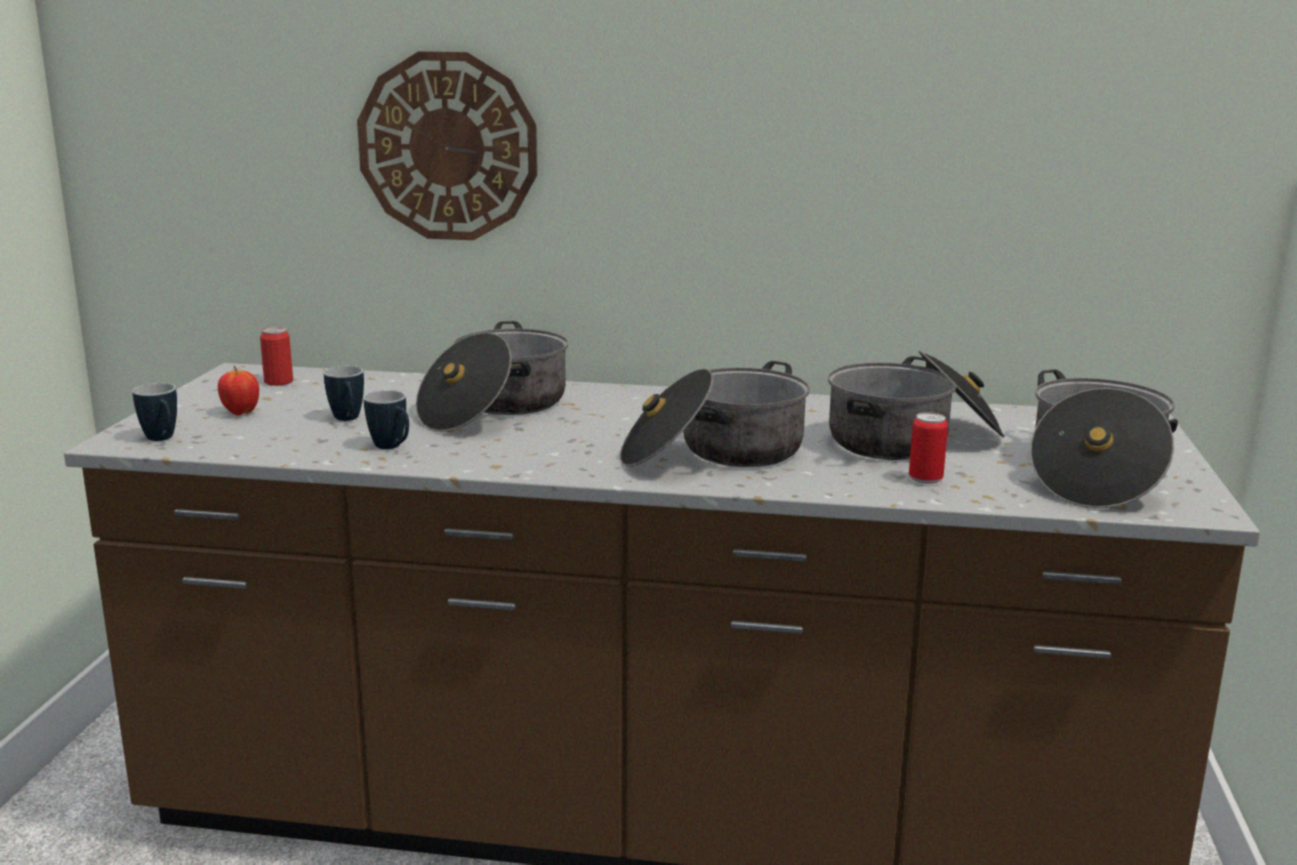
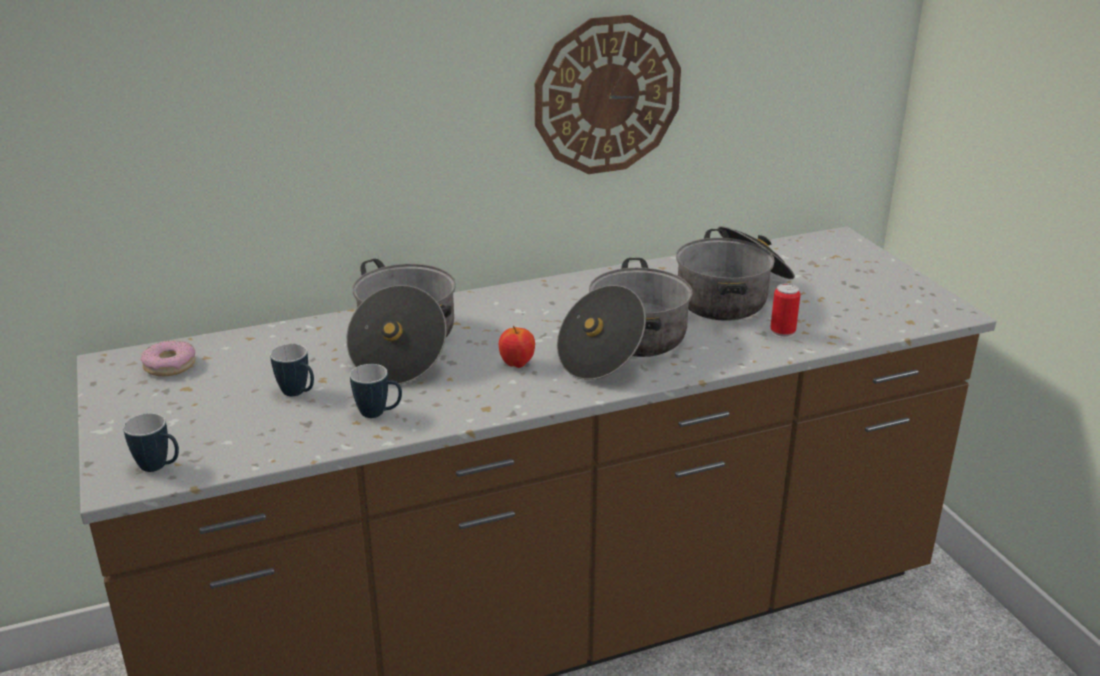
camera: 30 degrees left, 10 degrees up
(241, 413) = (188, 413): apple -> apple (517, 364)
(279, 382) = (170, 365): can -> donut
(448, 147) = (291, 113): wall clock -> wall clock (607, 95)
(1094, 473) = (866, 295): cooking pot -> none

